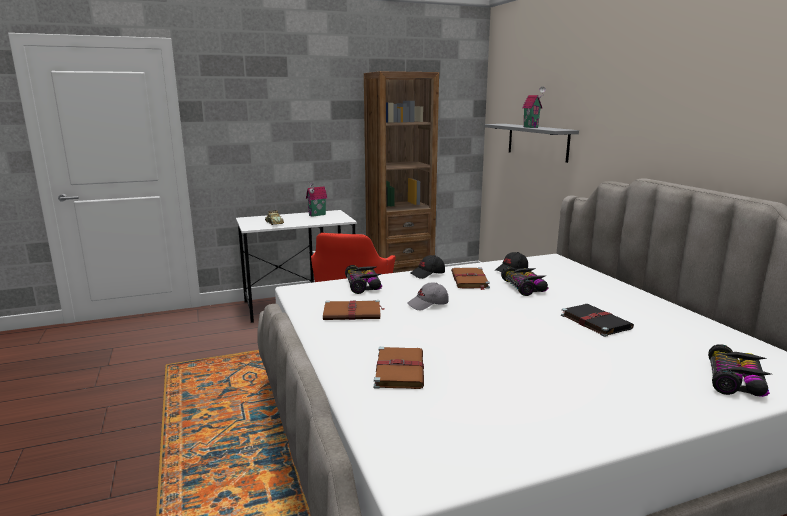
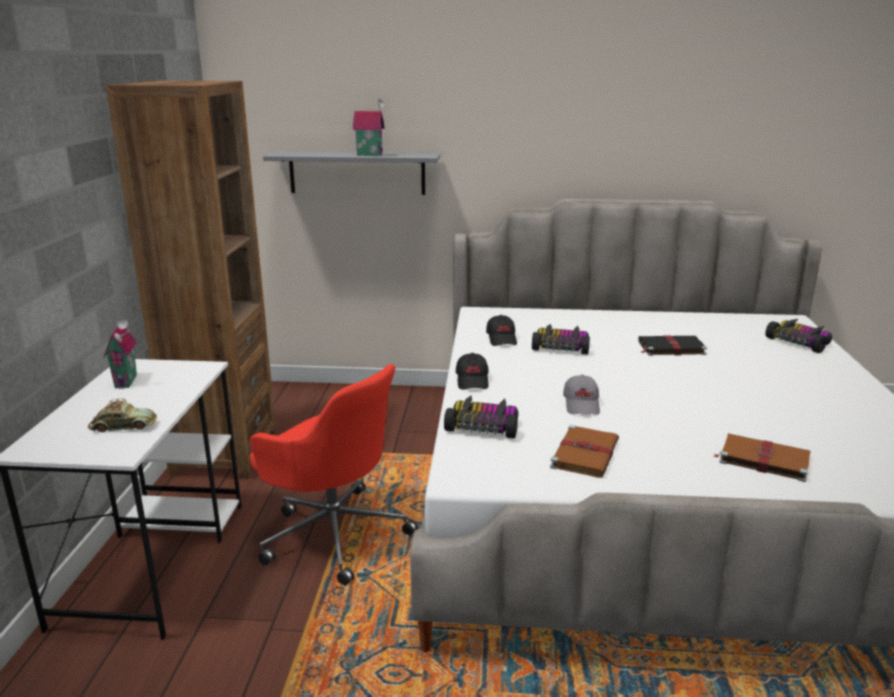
camera: 65 degrees left, 5 degrees up
(470, 280) = (517, 365): brown book -> none

